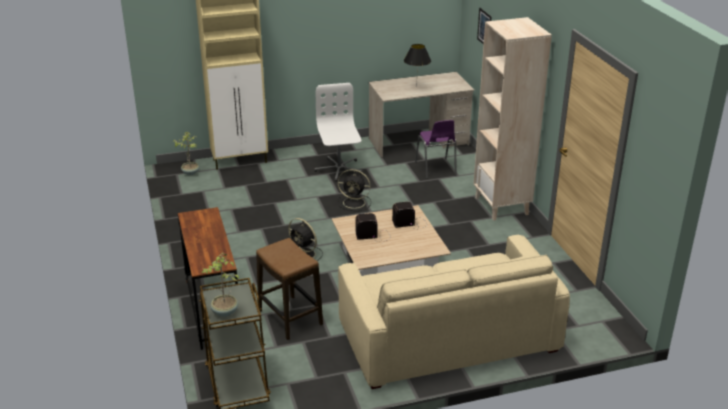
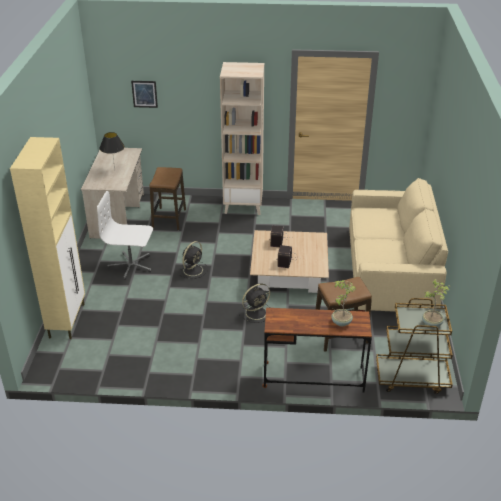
camera: 70 degrees left, 5 degrees up
(190, 172) = (63, 358): potted plant -> potted plant (340, 322)
(436, 169) = (169, 219): purple chair -> stool

